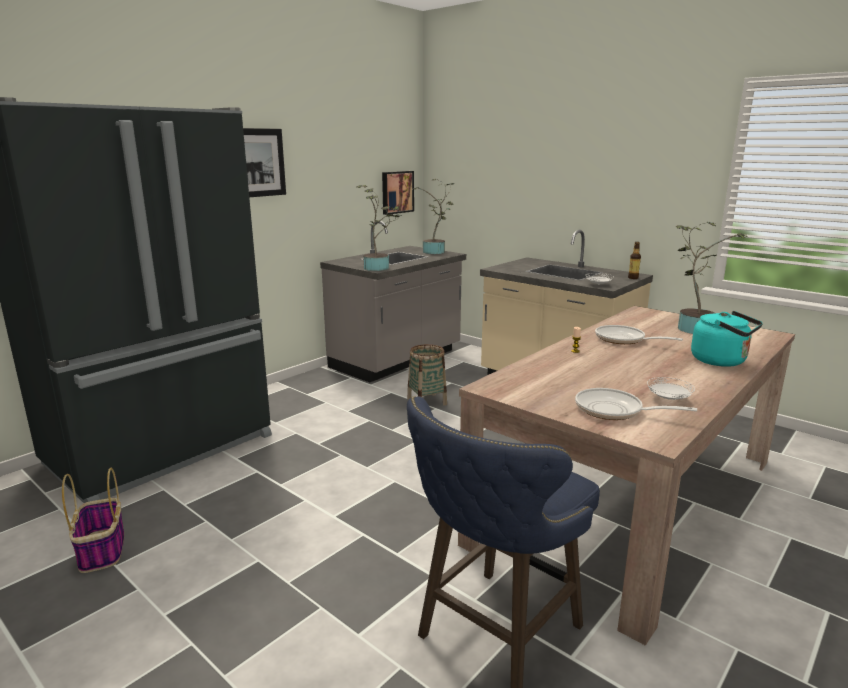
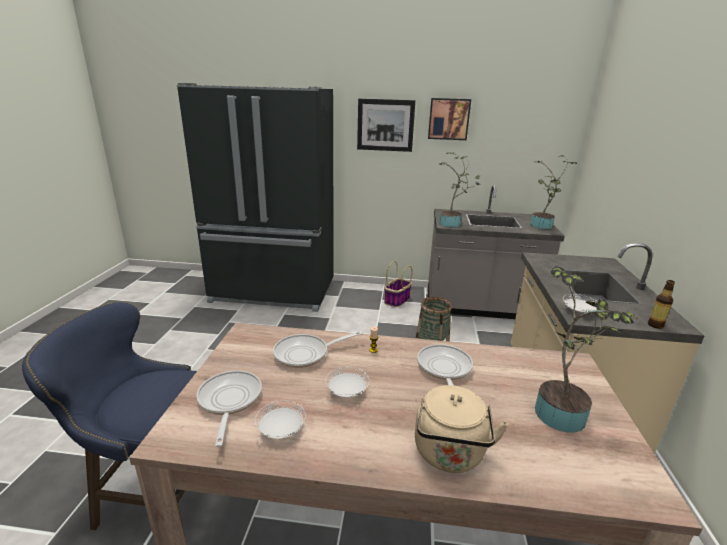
camera: 55 degrees right, 5 degrees up
(102, 551) = (178, 321): basket -> basket (397, 300)
(396, 192) = (539, 163): picture -> picture (448, 119)
(559, 372) = (306, 354): none -> frying pan
(631, 371) = (347, 392): none -> white plate
(722, 361) = (449, 455): turquoise kettle -> beige kettle

